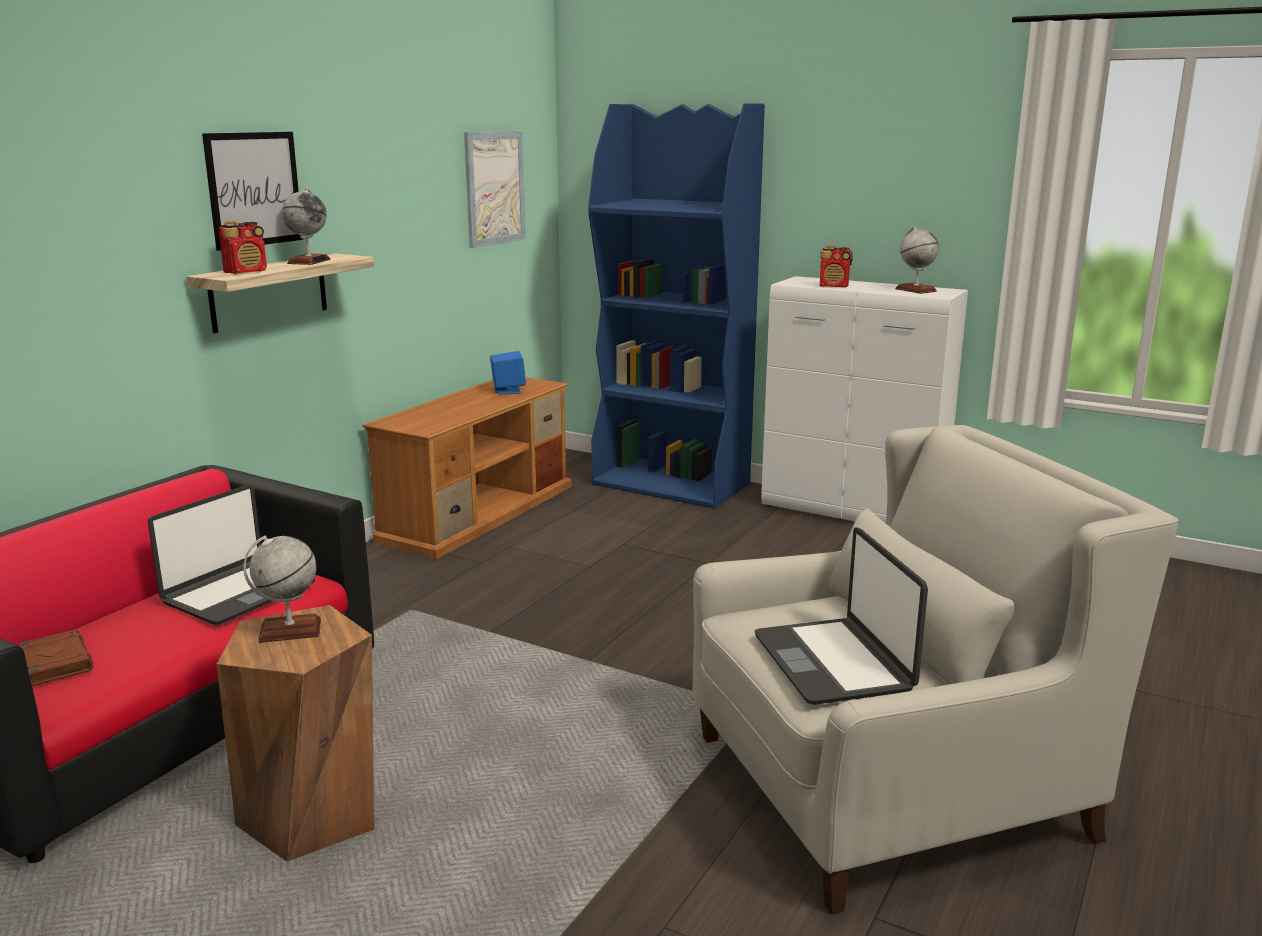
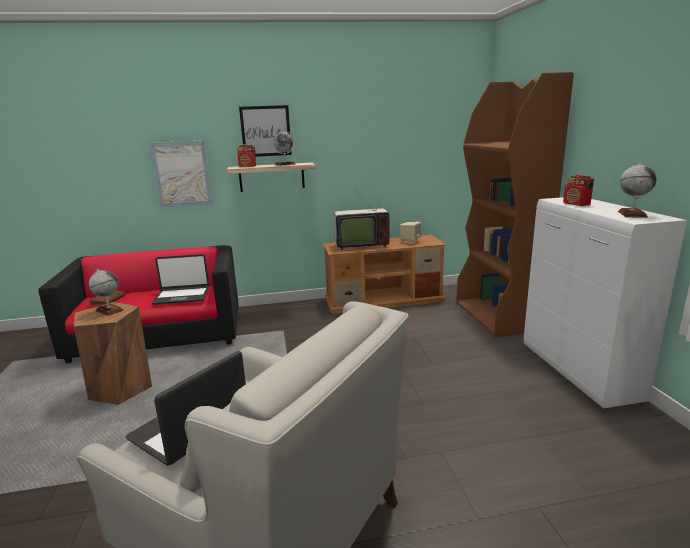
camera: 50 degrees right, 0 degrees up
(443, 412) = (360, 245): none -> television
(494, 188) = (430, 133): picture -> picture (182, 174)
(508, 391) = (410, 241): blue speaker -> beige speaker
(672, 484) = (497, 316): blue bookcase -> brown bookcase

